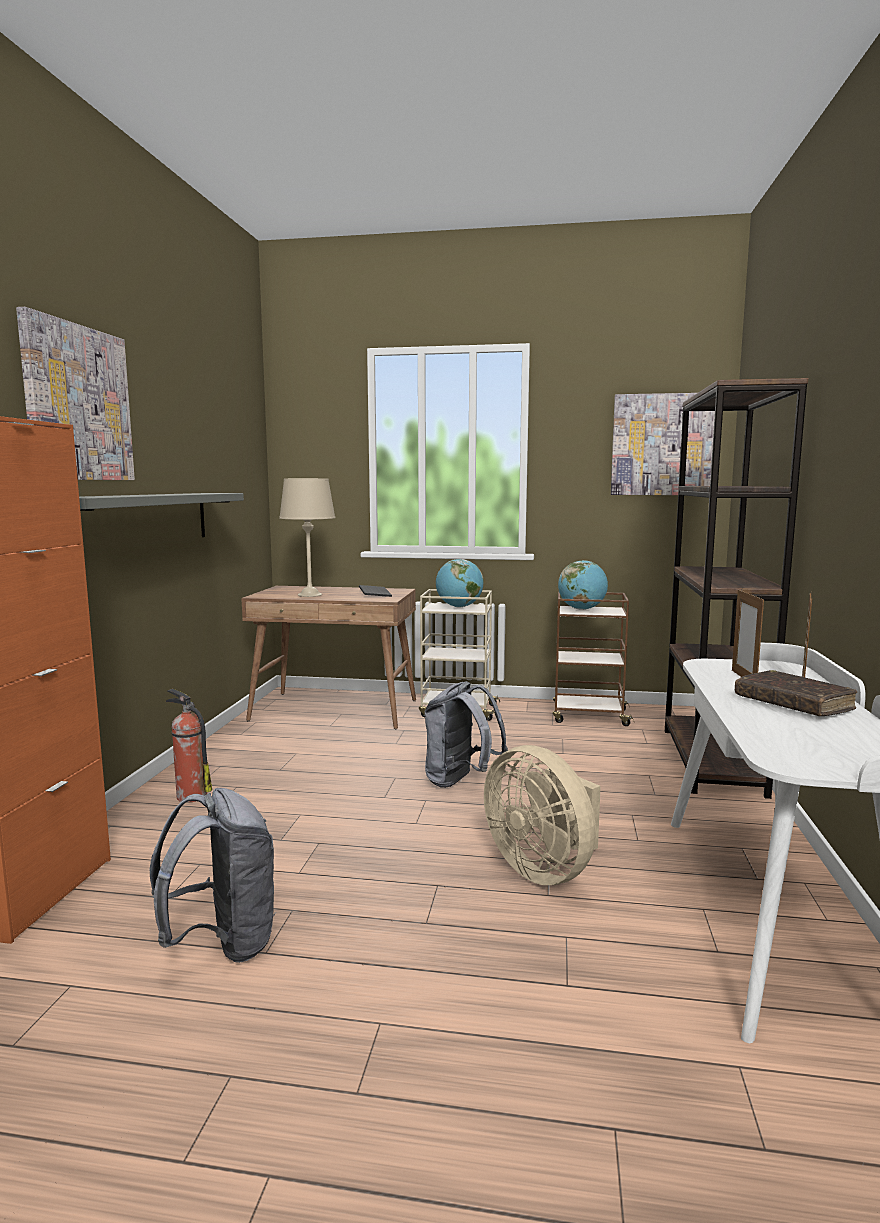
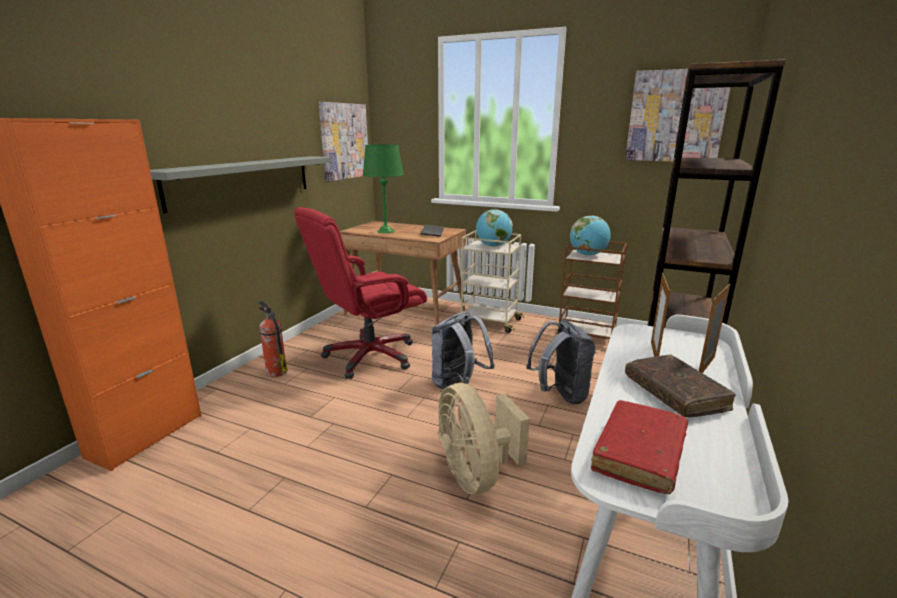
camera: 15 degrees right, 10 degrees up
(78, 403) = (175, 97): picture -> picture (344, 141)
(223, 943) = (227, 496): grey backpack -> grey backpack (560, 395)
(309, 595) = (385, 231): beige table lamp -> green table lamp
(318, 764) = (369, 356): none -> red office chair
(803, 746) = (639, 454): none -> red book

